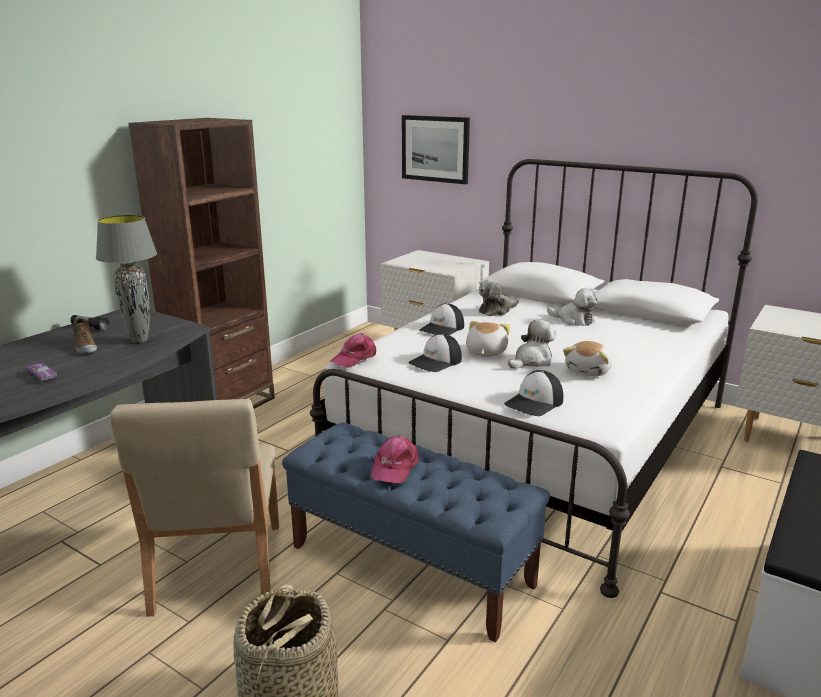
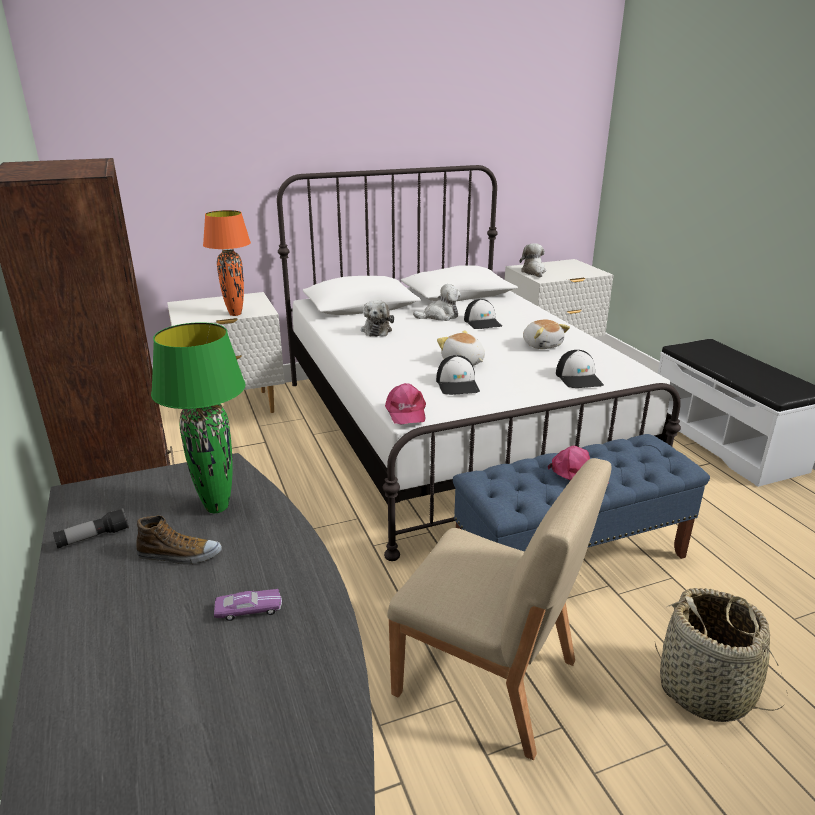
camera: 55 degrees left, 5 degrees up
(140, 340) = (217, 507): grey table lamp -> green table lamp
(430, 268) = (235, 314): none -> orange table lamp
(435, 149) = (168, 176): picture -> none
(442, 328) = (385, 359): cap -> cap (483, 322)
(532, 361) = (501, 354): plush toy -> plush toy (533, 272)

